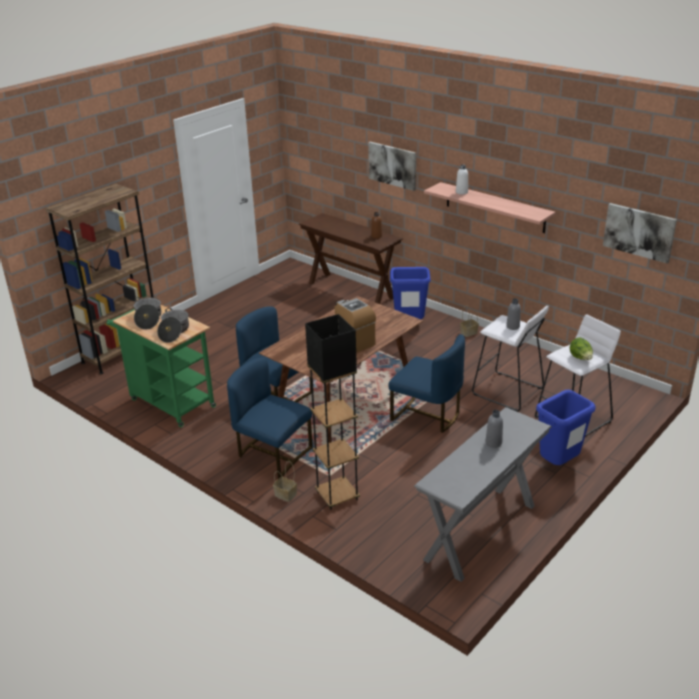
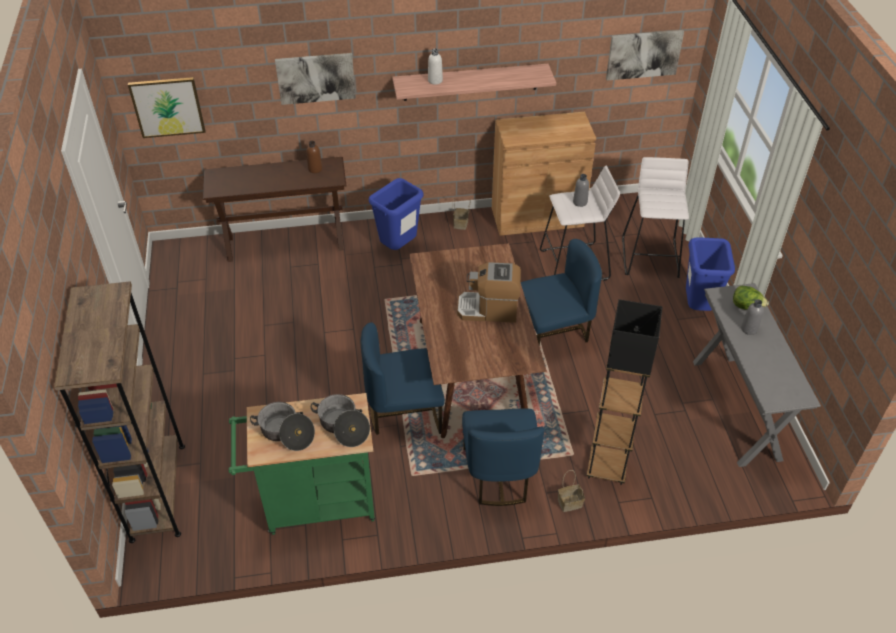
camera: 50 degrees left, 15 degrees up
(273, 454) = (499, 474): blue chair -> blue chair turned 75 degrees counterclockwise
(309, 157) = (167, 107): none -> picture
(527, 355) = (537, 217): none -> brown cabinet
(580, 358) = (669, 202): lettuce -> lettuce (746, 306)

